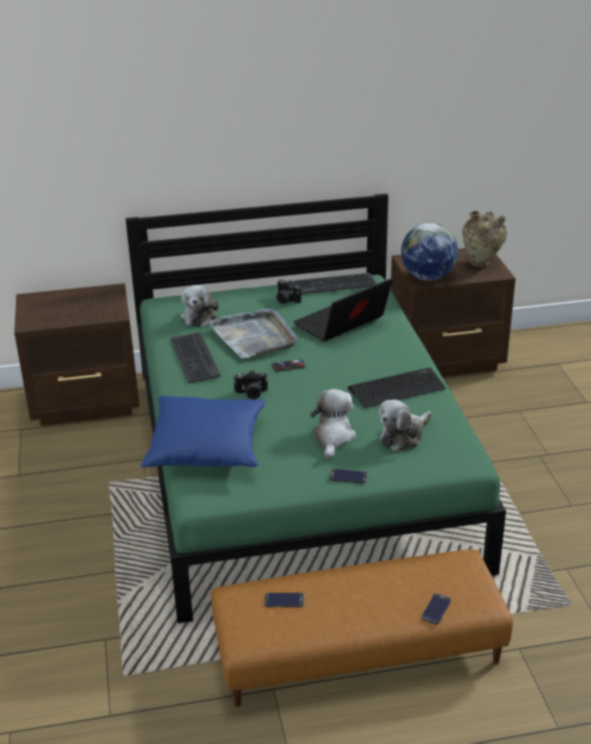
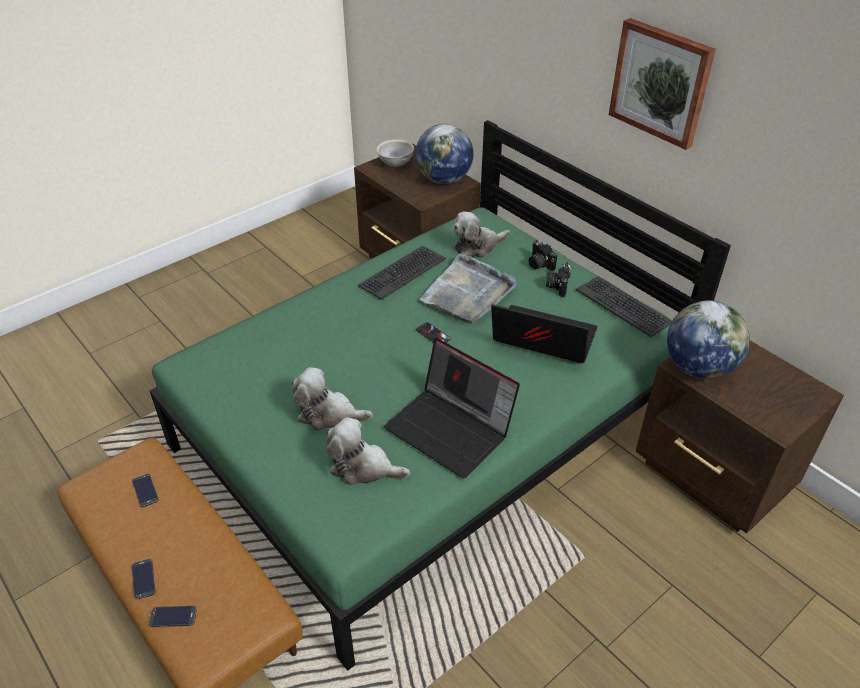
camera: 60 degrees right, 10 degrees up
(40, 311) = (395, 164): none -> grey bowl
(97, 296) = (443, 179): none -> globe
(206, 447) = (263, 337): blue pillow -> none
(251, 393) = (367, 330): camera -> camera (539, 264)
(293, 109) = (661, 82): none -> picture
(333, 437) = (328, 414): plush toy -> plush toy turned 150 degrees counterclockwise
(348, 476) = (264, 450): phone -> phone (143, 579)
(397, 388) = (451, 430): keyboard -> laptop
(481, 264) = (784, 404): beige vase -> none

